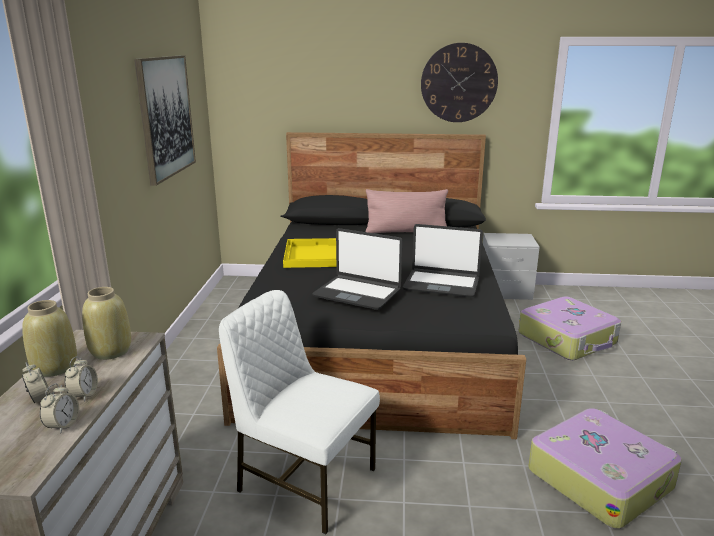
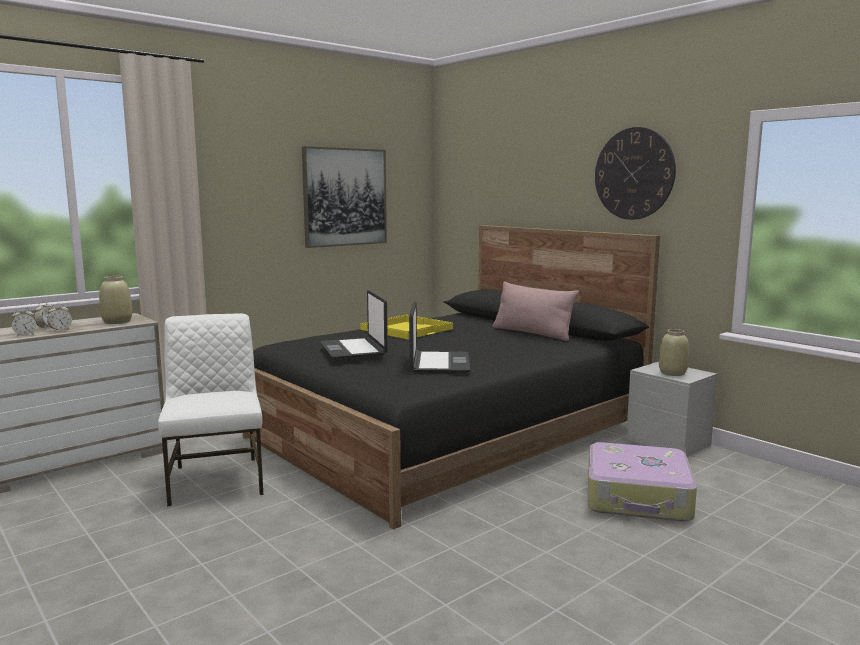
camera: 45 degrees right, 10 degrees down
(54, 368) = (83, 321): beige vase -> beige vase (672, 373)
(441, 284) = (438, 364): laptop -> laptop turned 150 degrees counterclockwise
(599, 478) = (393, 583): suitcase -> none

